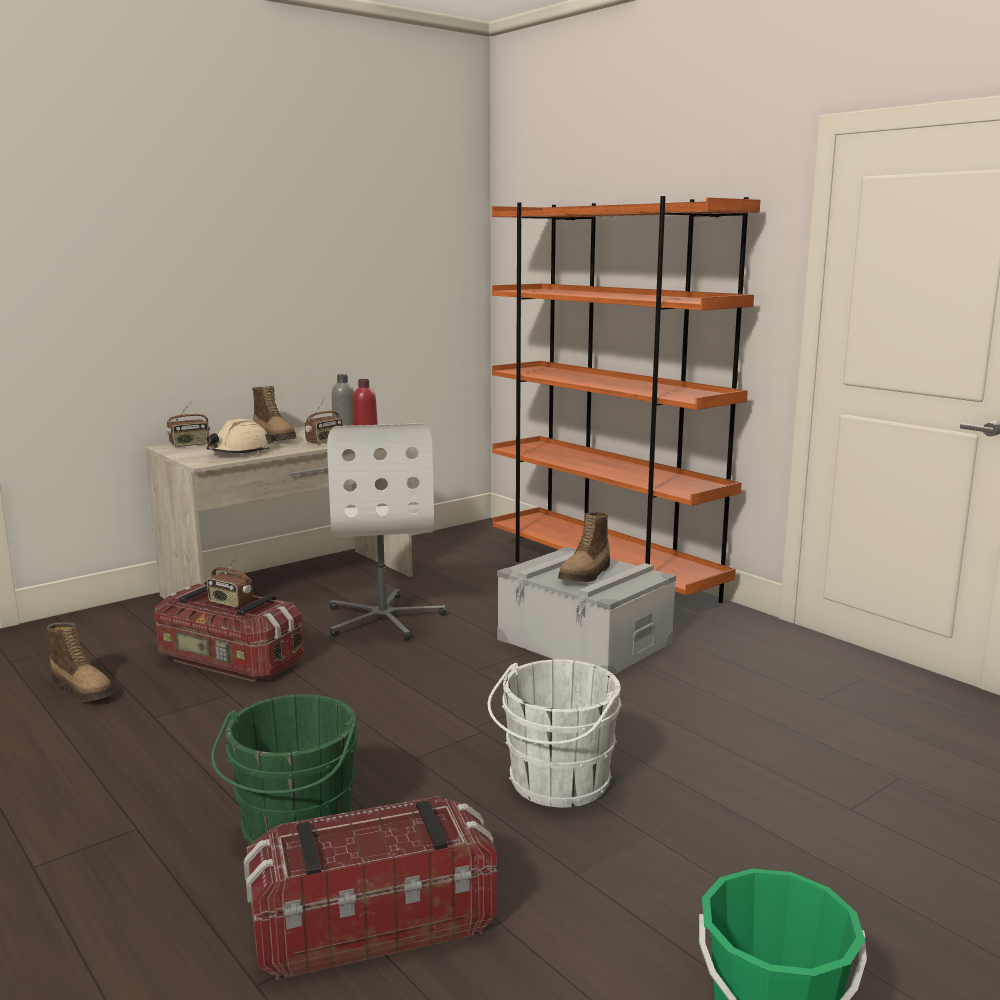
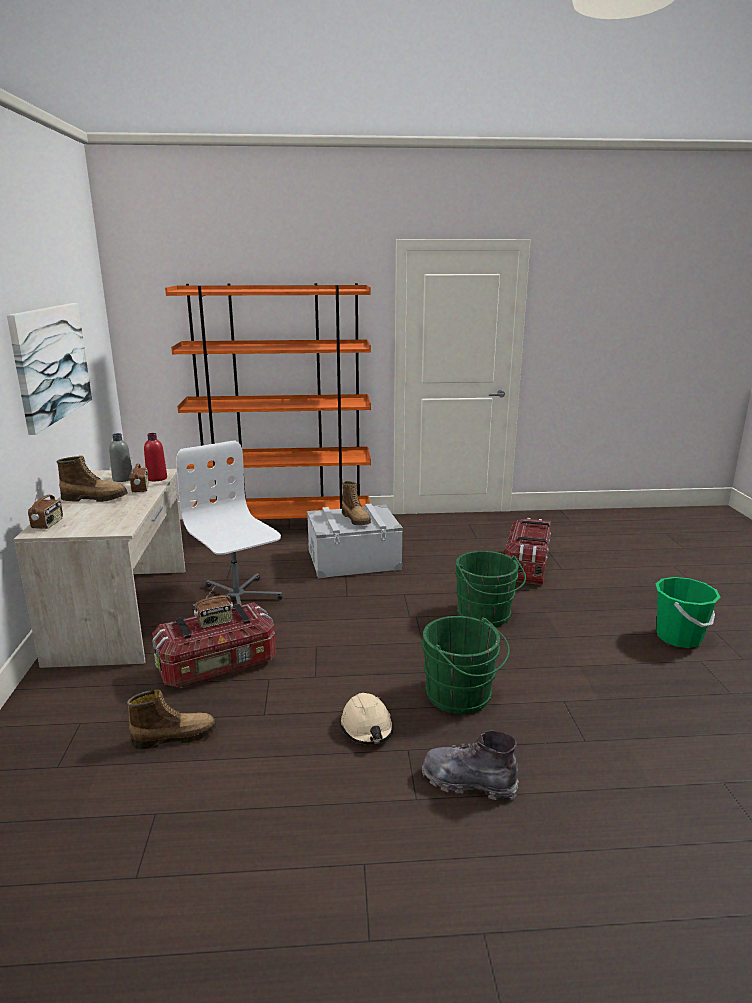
camera: 55 degrees left, 5 degrees up
(86, 897) = (468, 782): none -> grey boot
(240, 452) = (114, 514): beige hard hat -> beige hard hat (367, 727)
(309, 284) = (51, 363): none -> picture
(372, 923) = (559, 696): storage box -> storage box (527, 567)
(384, 618) = (236, 599): white office chair -> white office chair turned 150 degrees counterclockwise
(555, 784) = (485, 616): white bucket -> green bucket

